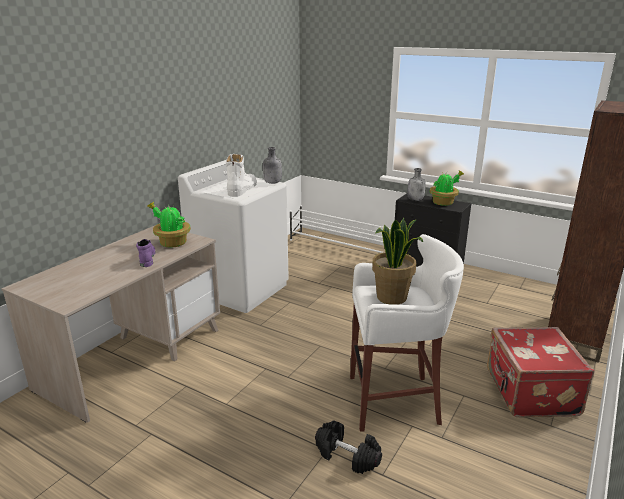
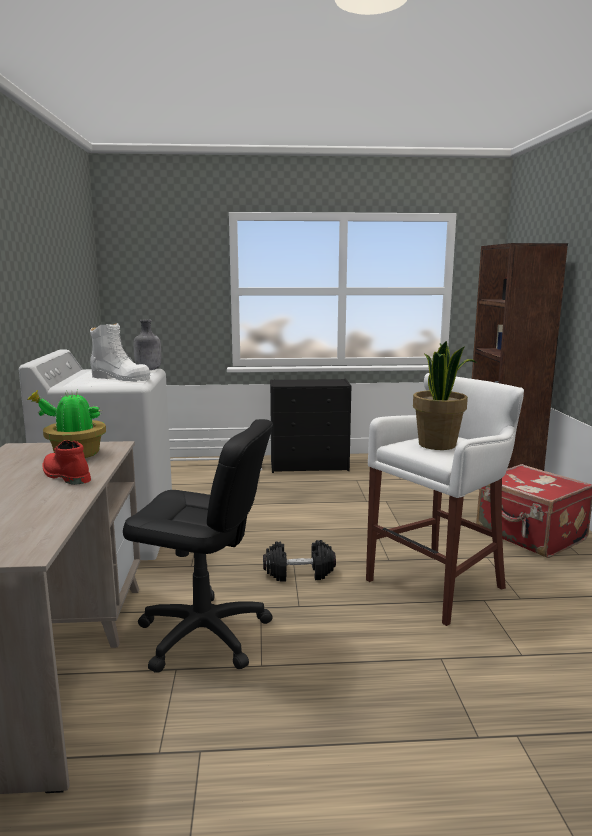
camera: 35 degrees left, 10 degrees down
(146, 258) = (65, 476): purple boot -> red boot
(219, 372) = (204, 635): none -> black office chair
(242, 189) = (120, 378): white boot -> white boot turned 135 degrees clockwise
(347, 456) = (468, 655): black dumbbell -> black dumbbell (299, 573)
(415, 200) = (290, 383): grey bottle -> none
(443, 203) = (321, 382): potted plant -> none

